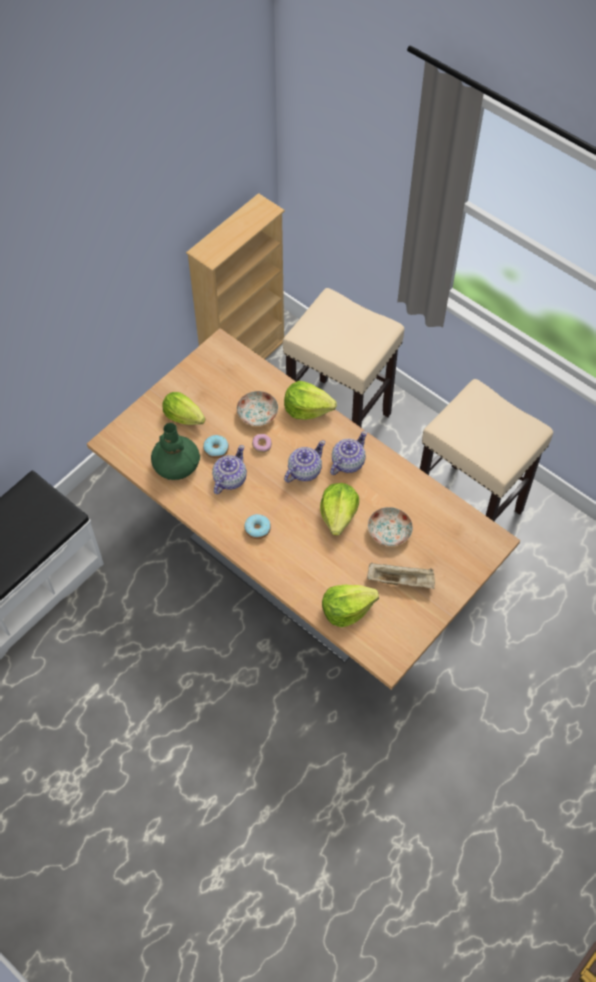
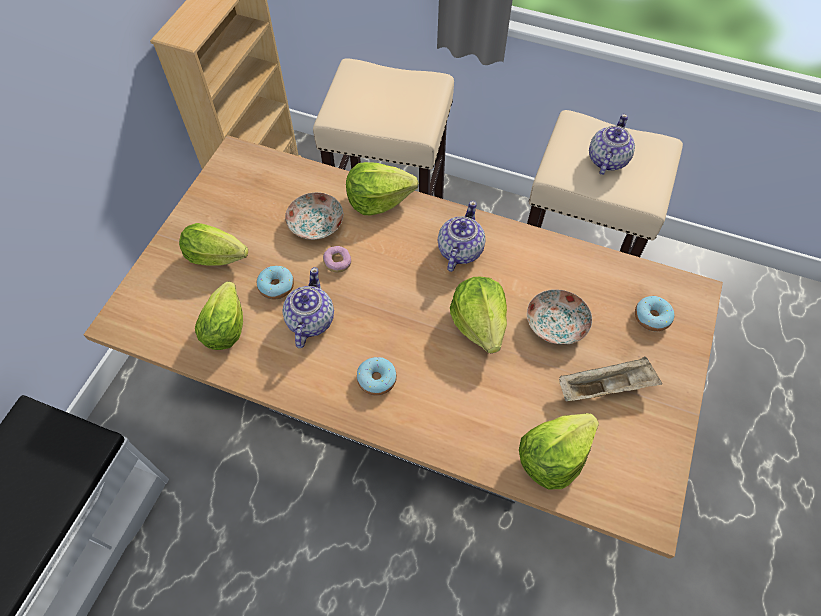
camera: 20 degrees left, 0 degrees up
(176, 464) = (226, 324): green vase -> lettuce
(304, 471) = (407, 278): teapot -> teapot (606, 160)
(456, 548) = (651, 317): none -> donut

